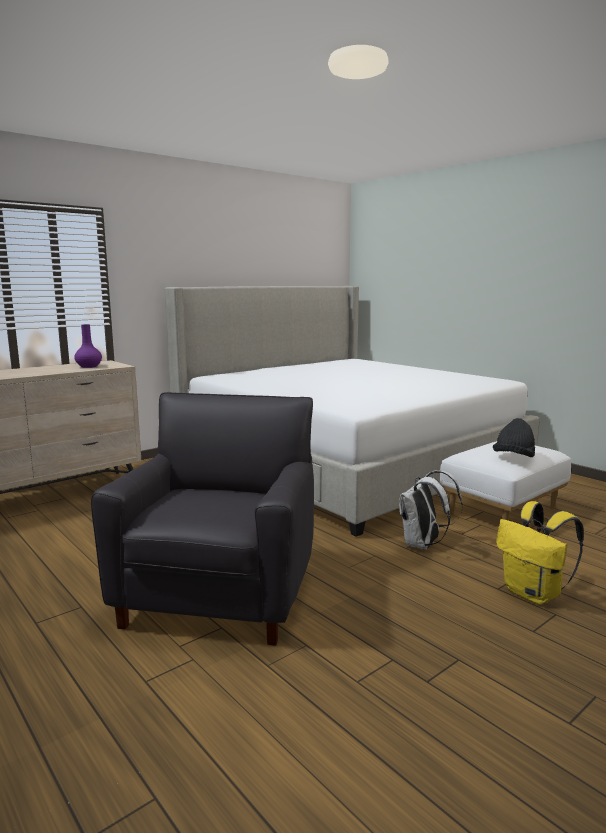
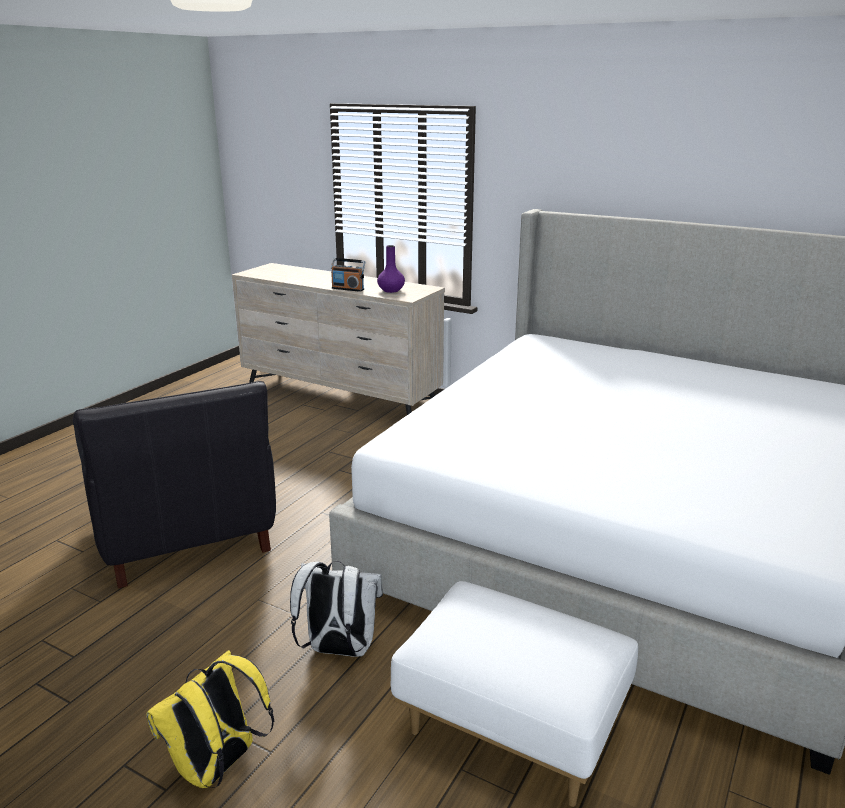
camera: 70 degrees right, 10 degrees up
(54, 372) = (348, 289): none -> radio
(221, 594) = (185, 537): black armchair -> black armchair turned 75 degrees clockwise
(513, 458) = (472, 644): black hat -> none

